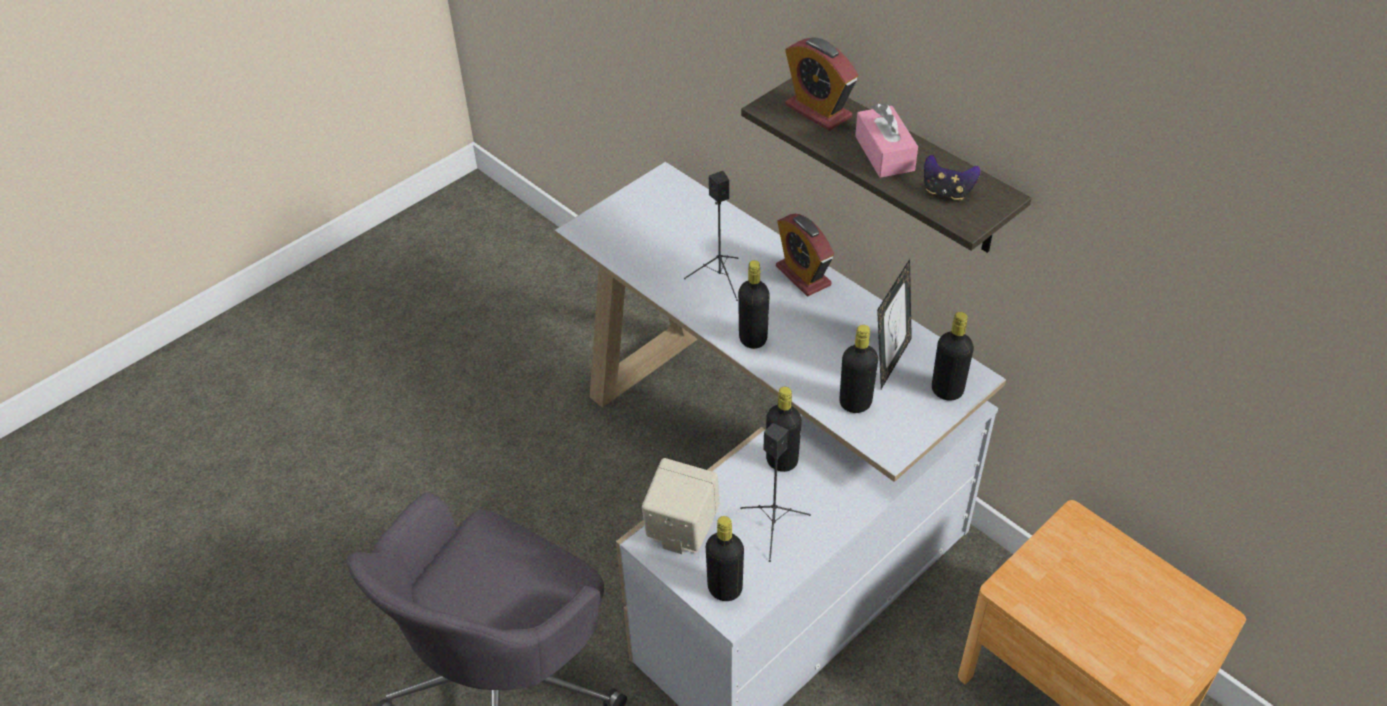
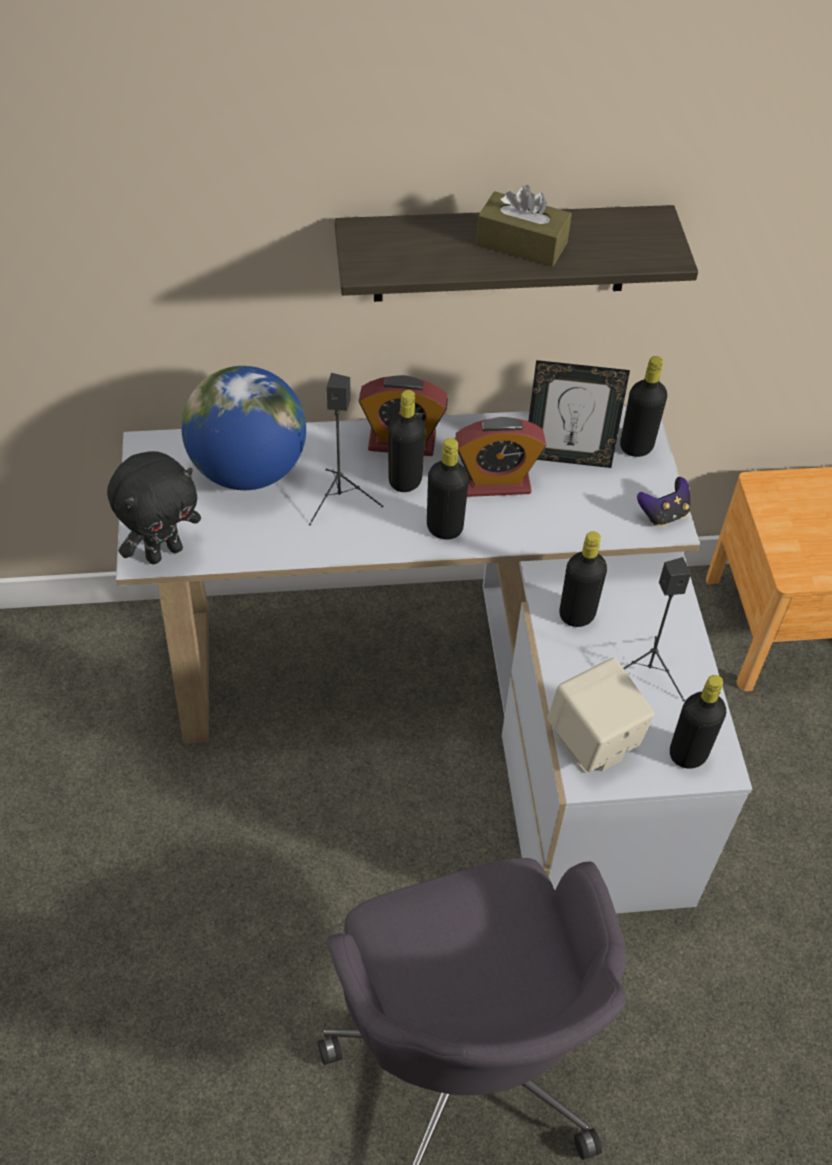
camera: 55 degrees left, 5 degrees up
(594, 234) = (164, 552): none -> black plush toy
(696, 227) = (248, 470): none -> globe
(818, 111) = (411, 244): alarm clock -> alarm clock (495, 482)
(855, 403) = (594, 512): black bottle -> black bottle (405, 481)
(884, 153) = (521, 244): pink tissue box -> brown tissue box
(890, 361) = (567, 457): picture frame -> picture frame turned 120 degrees clockwise
(947, 192) = (616, 243): game controller -> game controller (663, 514)

